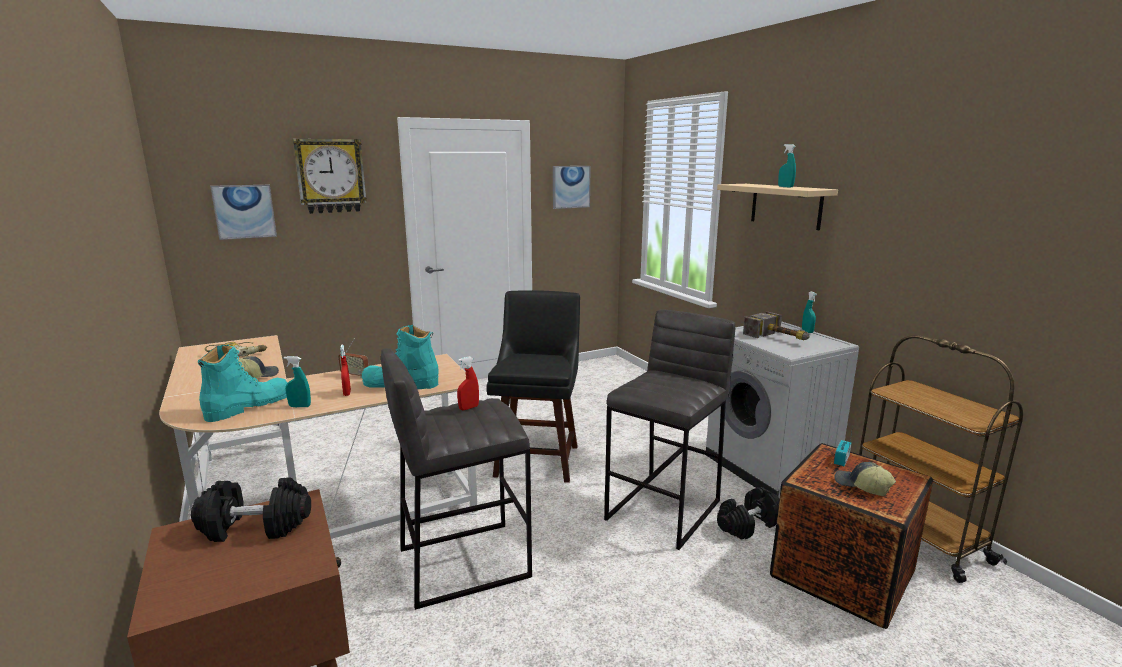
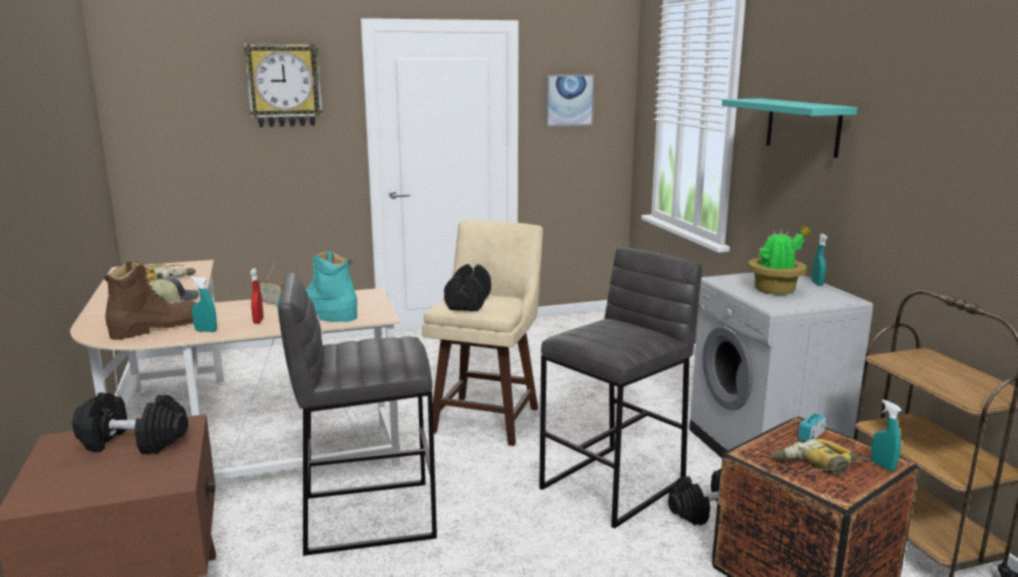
camera: 10 degrees right, 0 degrees up
(244, 211) = (190, 123): picture -> none
(248, 406) = (156, 327): turquoise boot -> brown boot
(468, 408) = (375, 343): red spray bottle -> none
(523, 362) = (468, 302): none -> black dumbbell
(538, 458) = (487, 418): black stool -> beige stool
(780, 338) = (776, 290): hammer -> potted plant
(785, 187) = (796, 103): turquoise spray bottle -> turquoise spray bottle (882, 465)
(786, 206) = (802, 126): beige shelf -> turquoise shelf
(861, 486) = (818, 466): cap -> power drill

